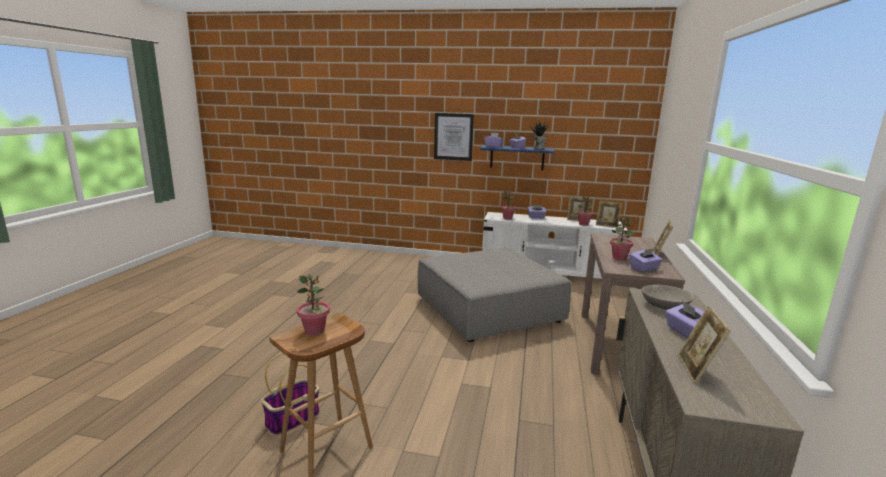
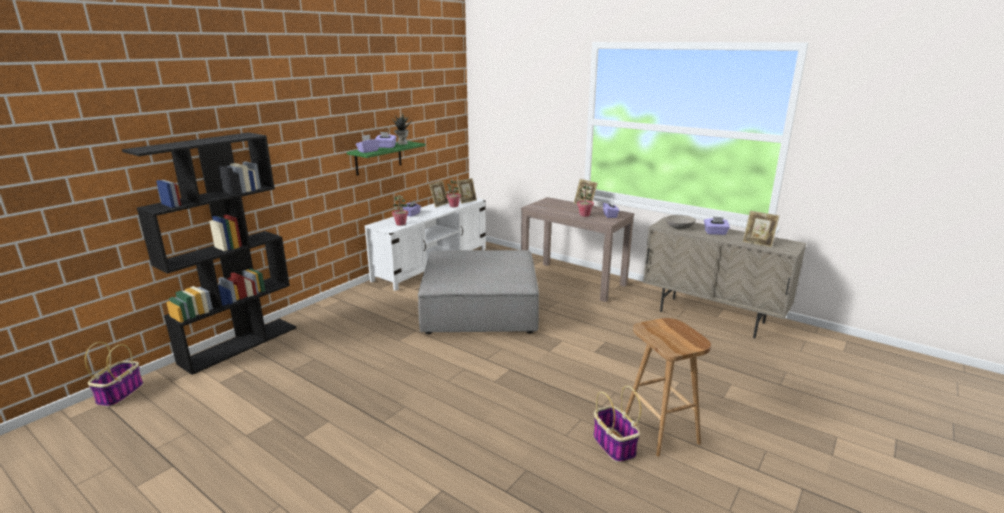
camera: 65 degrees left, 5 degrees up
(299, 246) = (120, 393): none -> basket
(314, 331) = (667, 337): potted plant -> none
(363, 253) = (240, 344): none -> black bookcase
(453, 136) = (314, 148): picture -> none
(517, 158) = (378, 158): blue shelf -> green shelf

